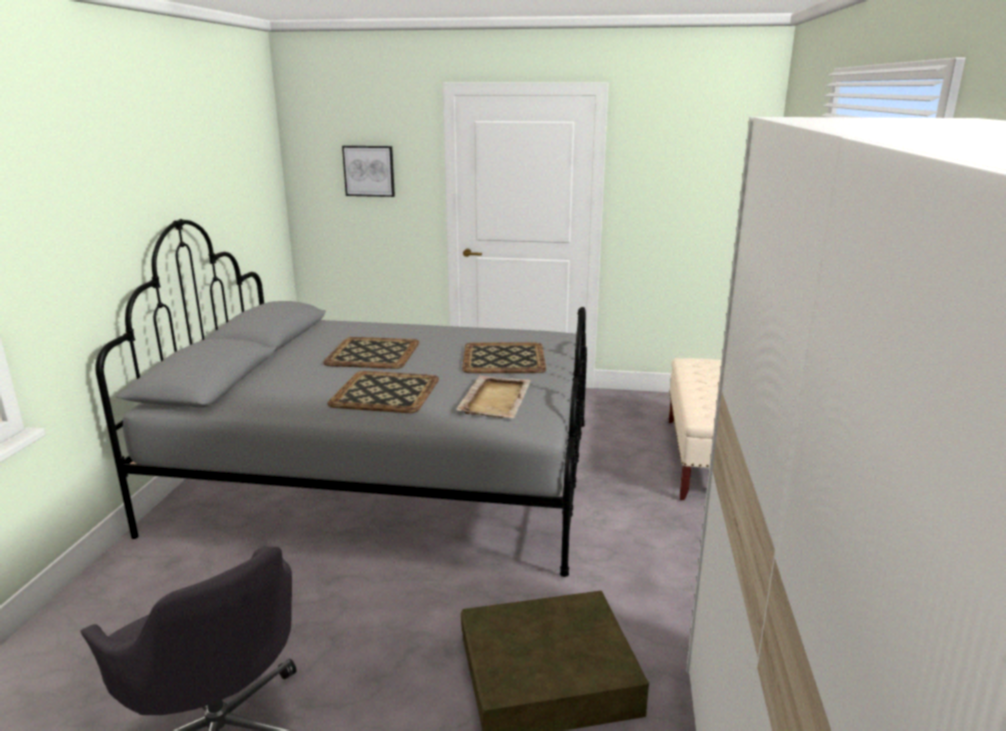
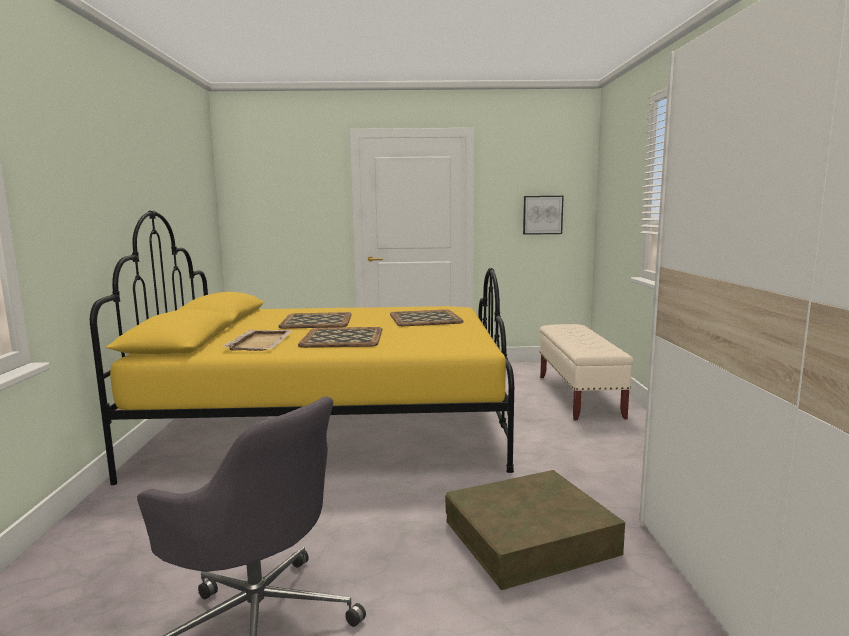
camera: 10 degrees left, 10 degrees down
(369, 171) = (290, 197): picture -> picture (542, 215)
(389, 474) = (333, 424): grey bed -> yellow bed
(496, 399) = (435, 336): beige tray -> beige tray (260, 342)

